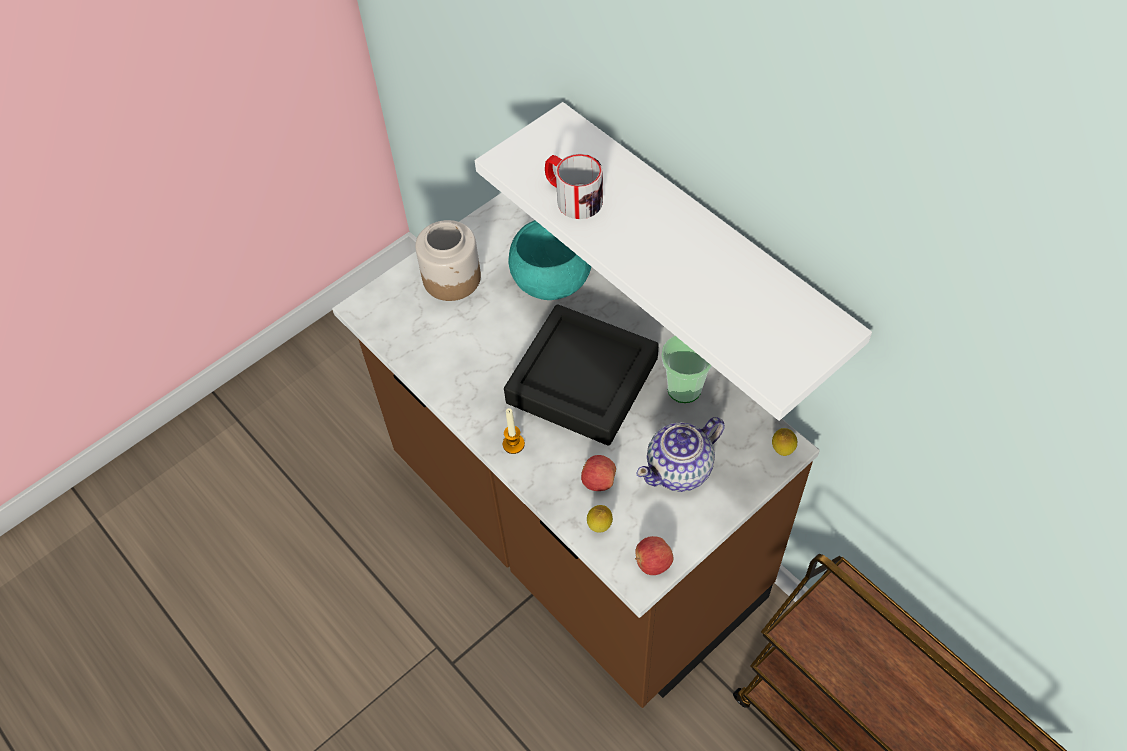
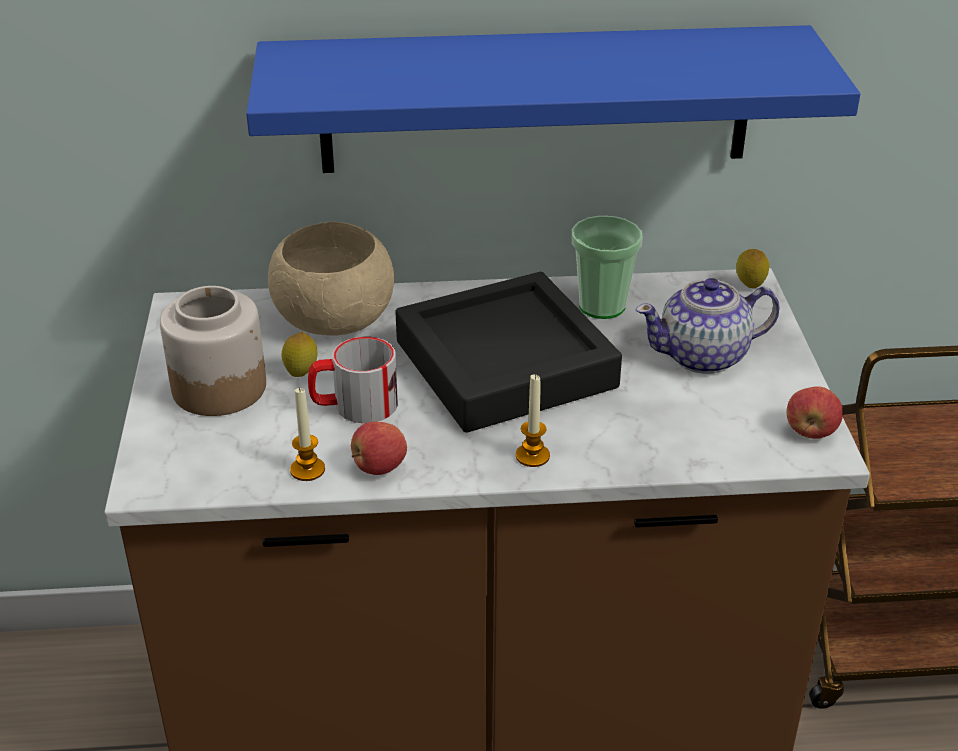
camera: 55 degrees left, 20 degrees down
(422, 359) = (307, 470): none -> candle
(552, 279) = (335, 319): turquoise bowl -> beige bowl
(572, 197) = (409, 83): mug -> mug (354, 405)
(598, 481) = (658, 418): apple -> apple (379, 467)
(599, 527) = (724, 446): lemon -> lemon (301, 374)
(680, 469) = (704, 356): teapot -> teapot turned 75 degrees clockwise
(701, 242) = (535, 100): white shelf -> blue shelf

